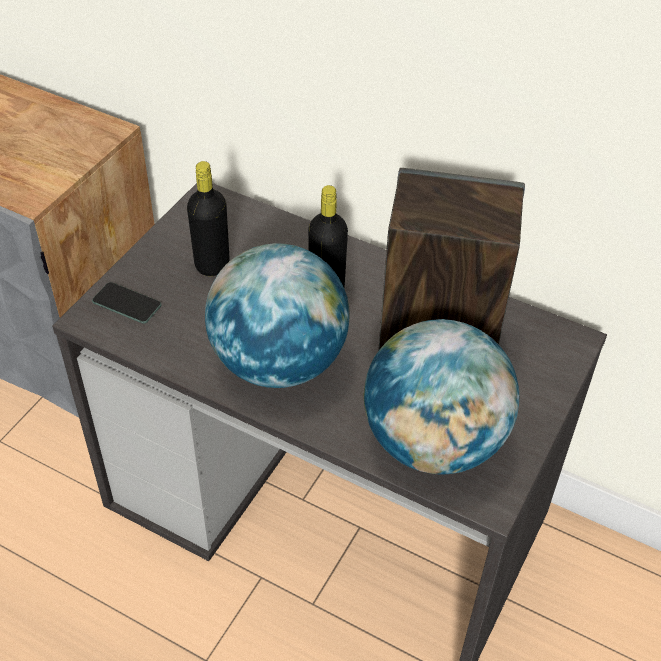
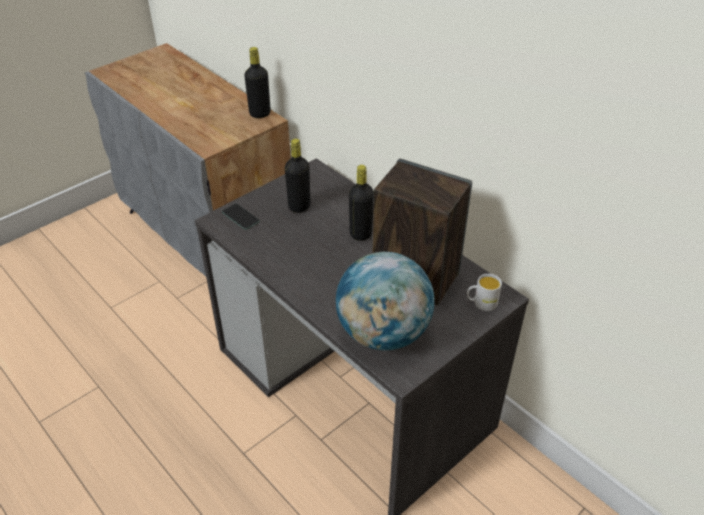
camera: 20 degrees right, 5 degrees down
(89, 123) = (260, 113): none -> black bottle
(279, 362) = (312, 267): globe -> none
(547, 357) = (481, 303): none -> white mug

